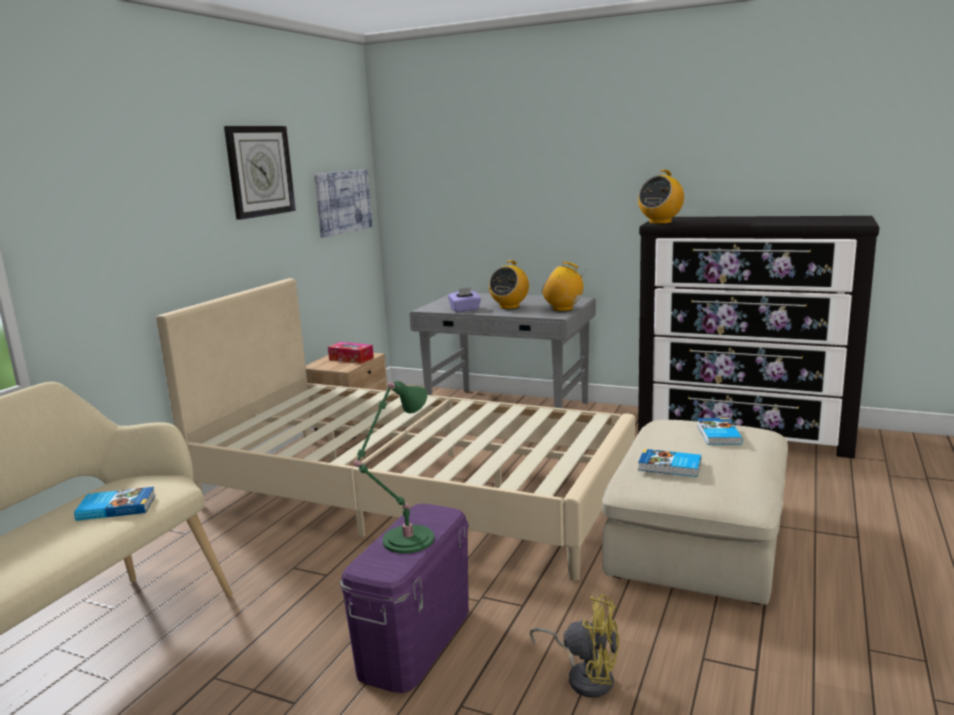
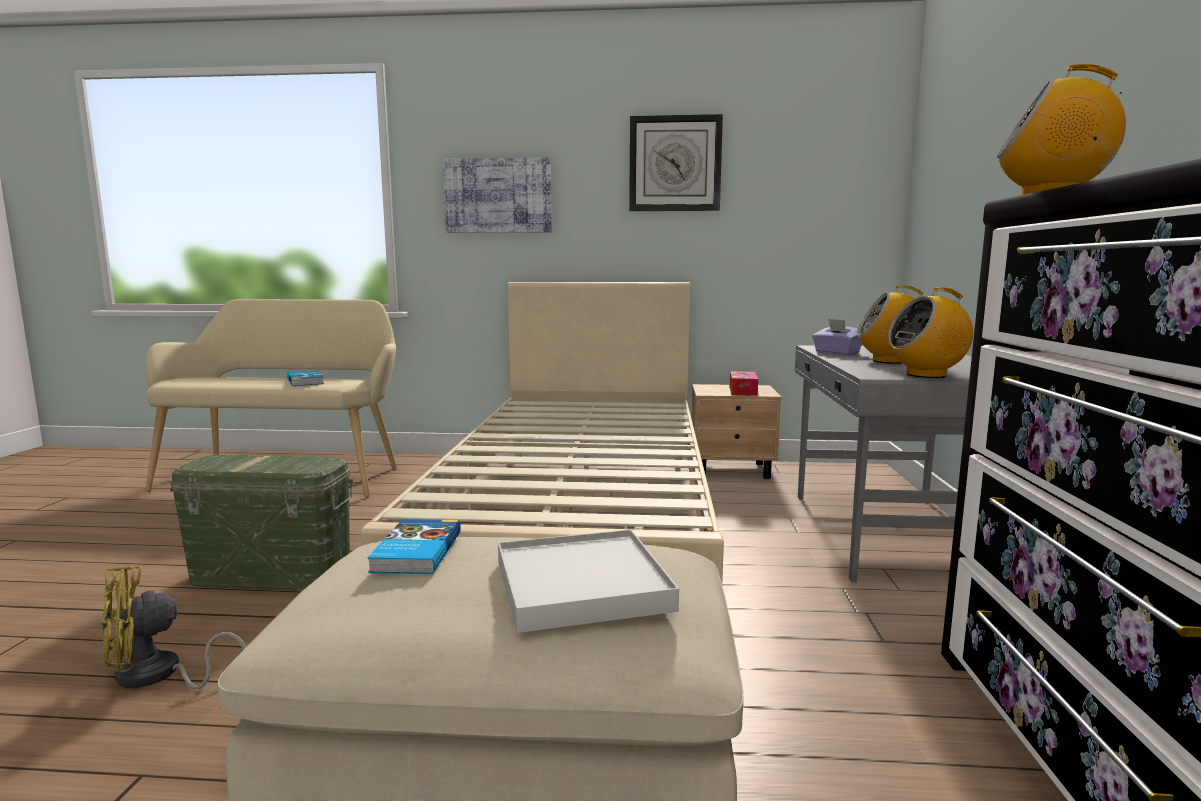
camera: 70 degrees right, 5 degrees down
(343, 202) = (823, 209): picture -> picture (498, 196)
(404, 541) = (255, 463): green table lamp -> none
(415, 641) = (271, 575): purple storage box -> green storage box
(563, 309) = (926, 375): radio -> radio turned 105 degrees counterclockwise
(585, 676) = (158, 676): yellow fan -> yellow fan turned 60 degrees clockwise
(717, 434) = (581, 585): book -> white tray

